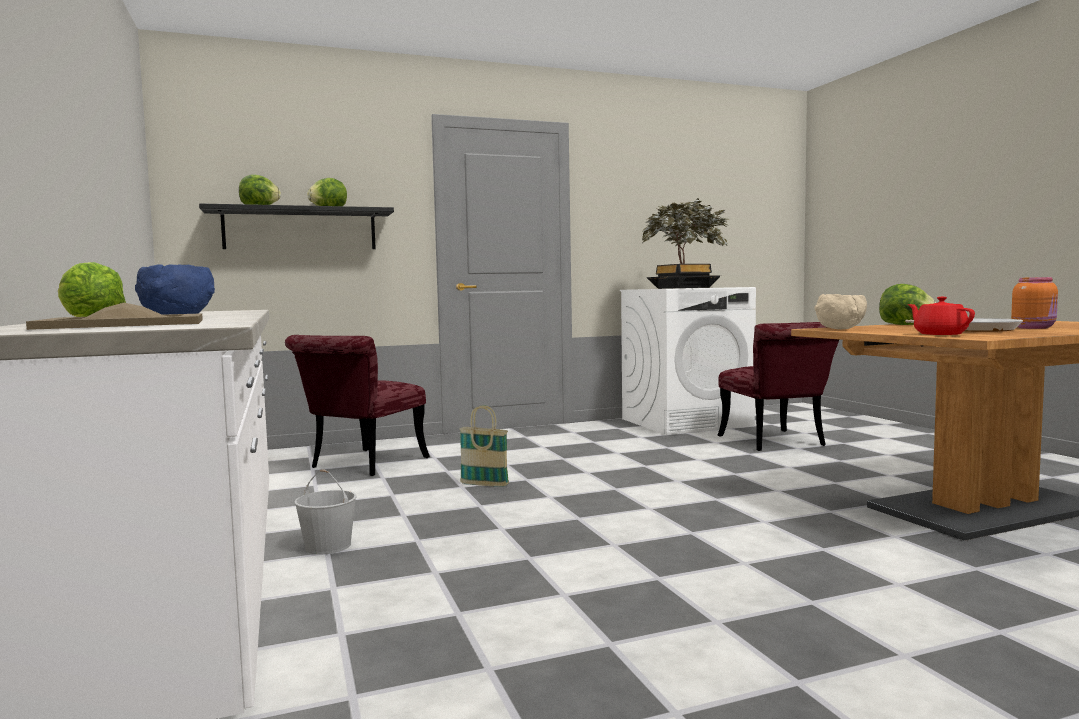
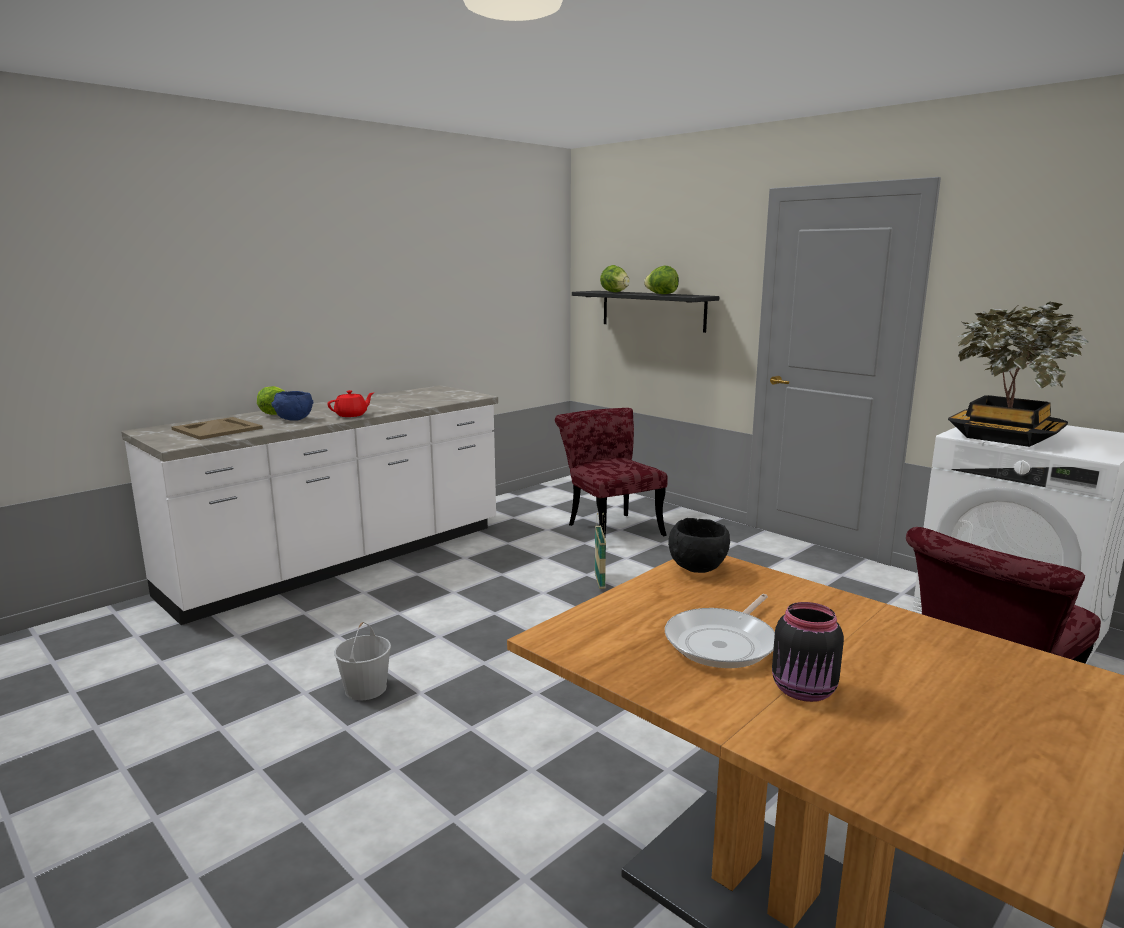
camera: 65 degrees right, 10 degrees up
(327, 546) = (428, 570): white bucket -> white bucket (365, 688)
(361, 465) = (609, 527): red chair -> red chair turned 60 degrees clockwise
(840, 329) = (697, 569): beige bowl -> black bowl
(905, 325) = (834, 605): lettuce -> none
(939, 334) = (608, 618): red teapot -> red teapot (352, 415)
(1034, 328) = (805, 691): orange jar -> black jar

